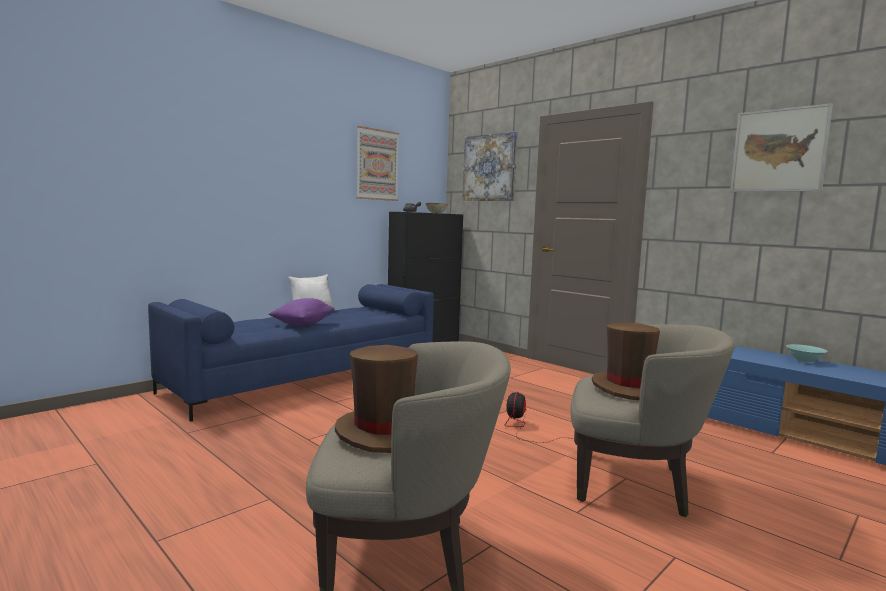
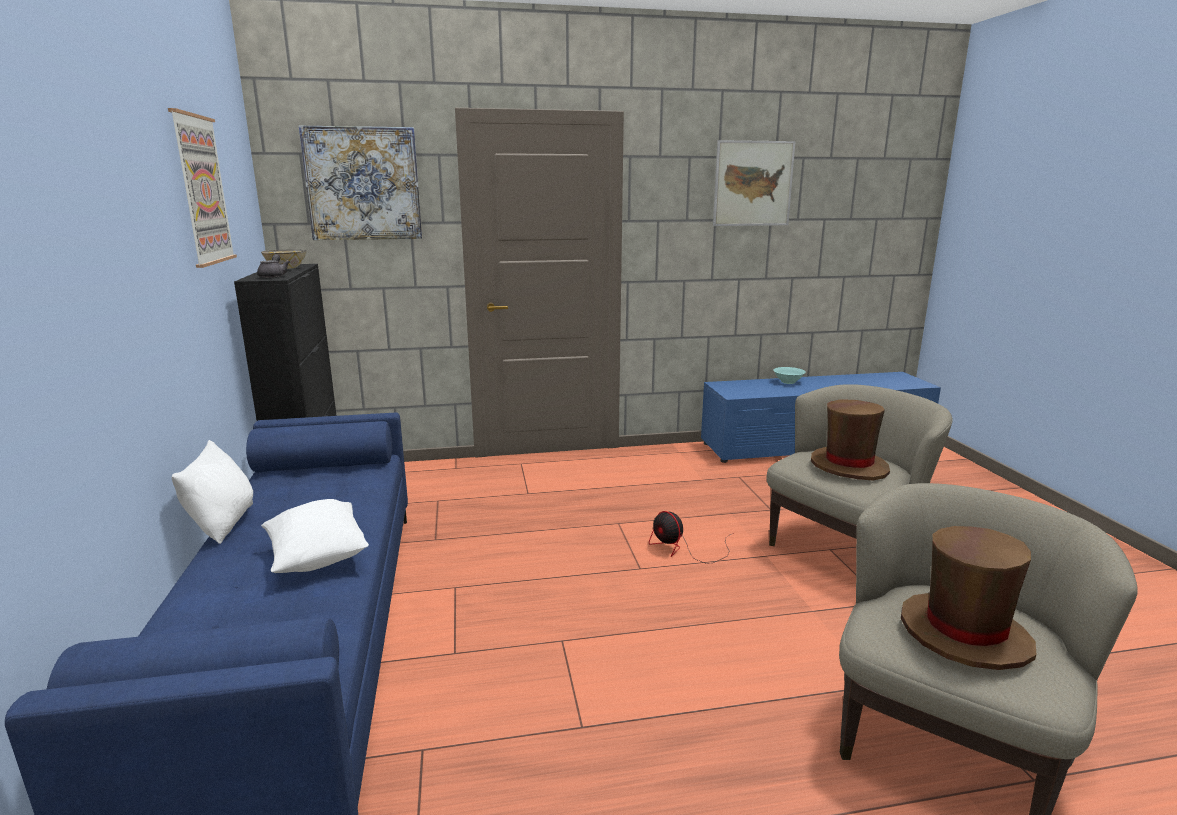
camera: 55 degrees left, 10 degrees up
(303, 324) = (317, 557): purple pillow -> white pillow

